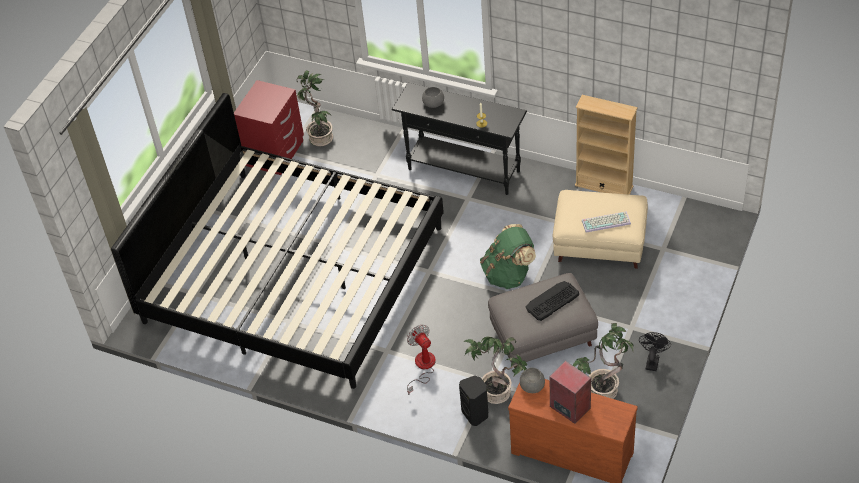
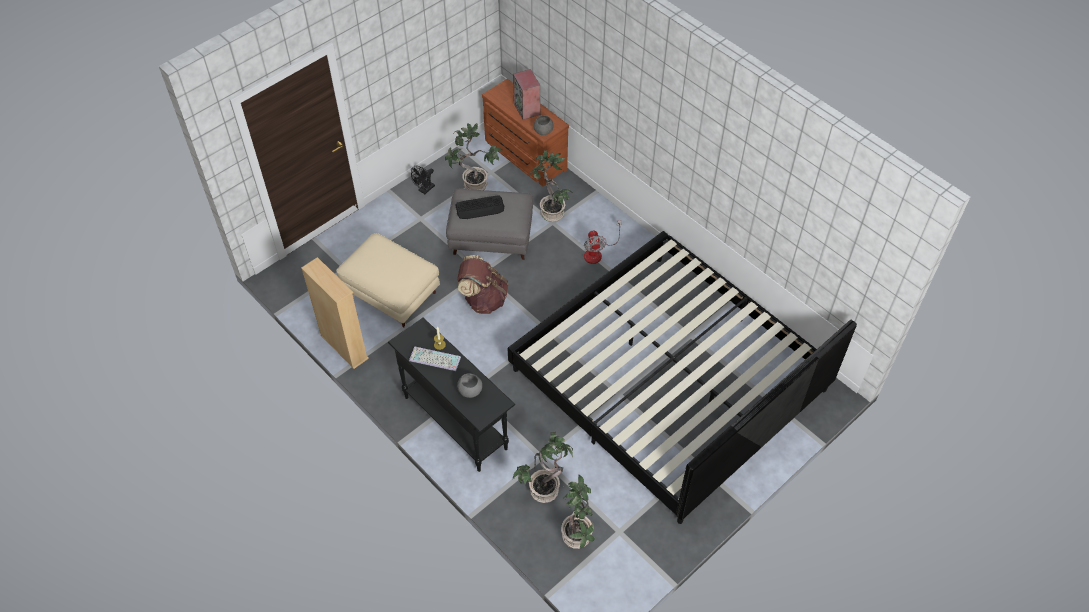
camera: 160 degrees left, 5 degrees up
(275, 153) = (634, 536): red nightstand -> none
(362, 155) = (544, 488): none -> potted plant
(476, 414) = (576, 204): black speaker -> none
(508, 274) = (483, 299): green backpack -> brown backpack
(606, 221) = (388, 253): keyboard -> keyboard (434, 359)

